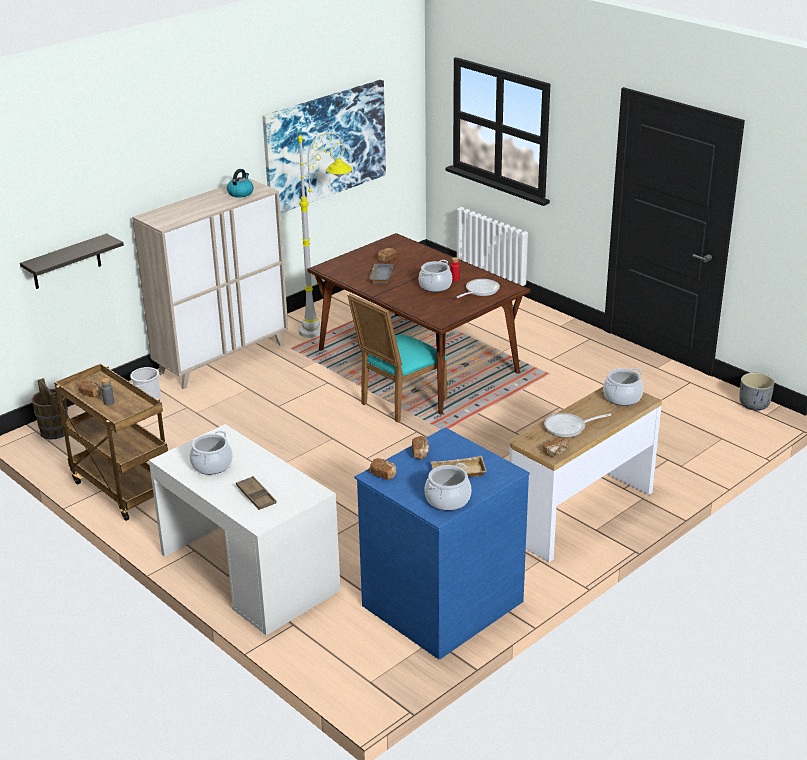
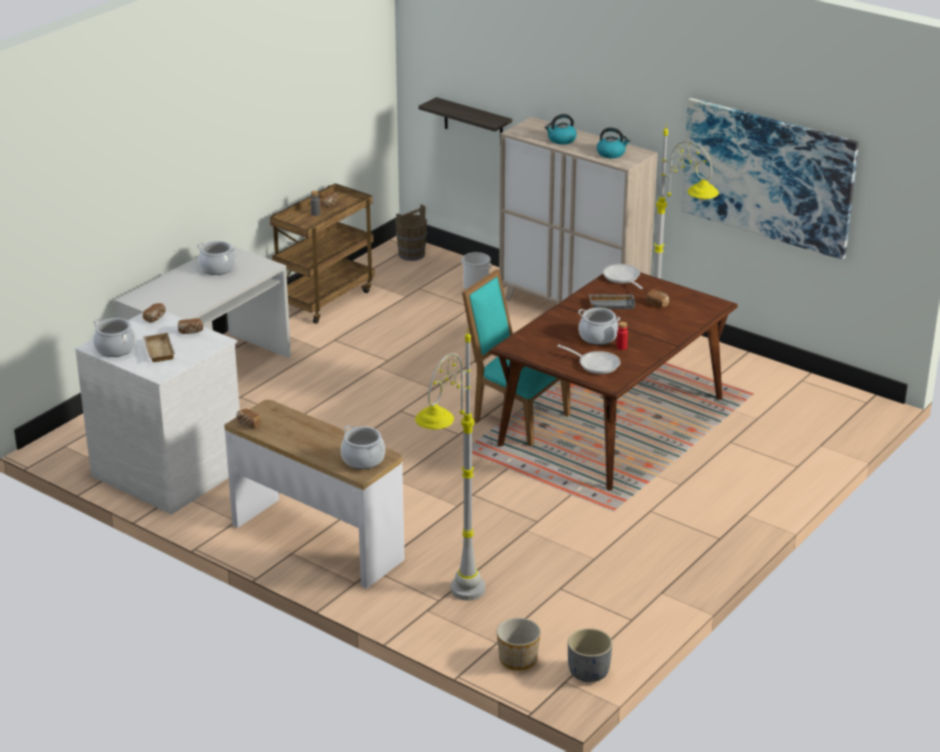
camera: 80 degrees right, 0 degrees up
(197, 209) = (561, 140): none -> kettle
(256, 496) = (171, 292): brown tray -> none
(441, 602) = (169, 471): blue dresser -> white dresser
(569, 428) = (296, 430): frying pan -> frying pan (622, 278)
(674, 454) = (452, 605): none -> grey floor lamp
(741, 431) = (517, 659): none -> planter

